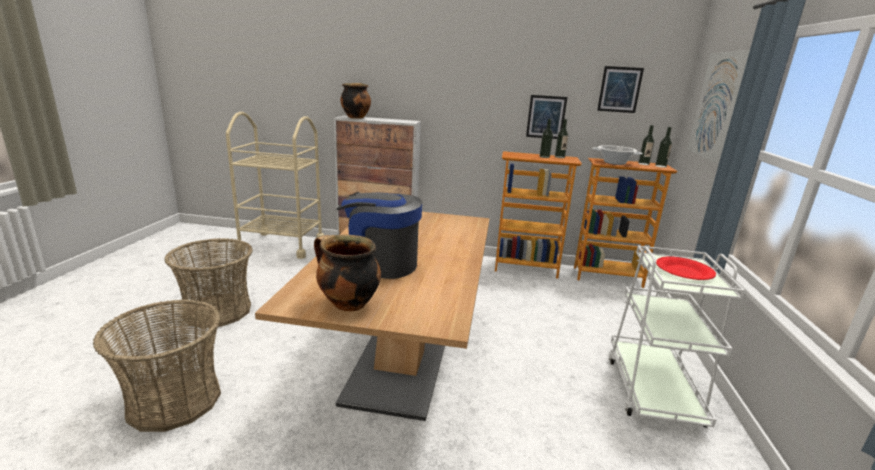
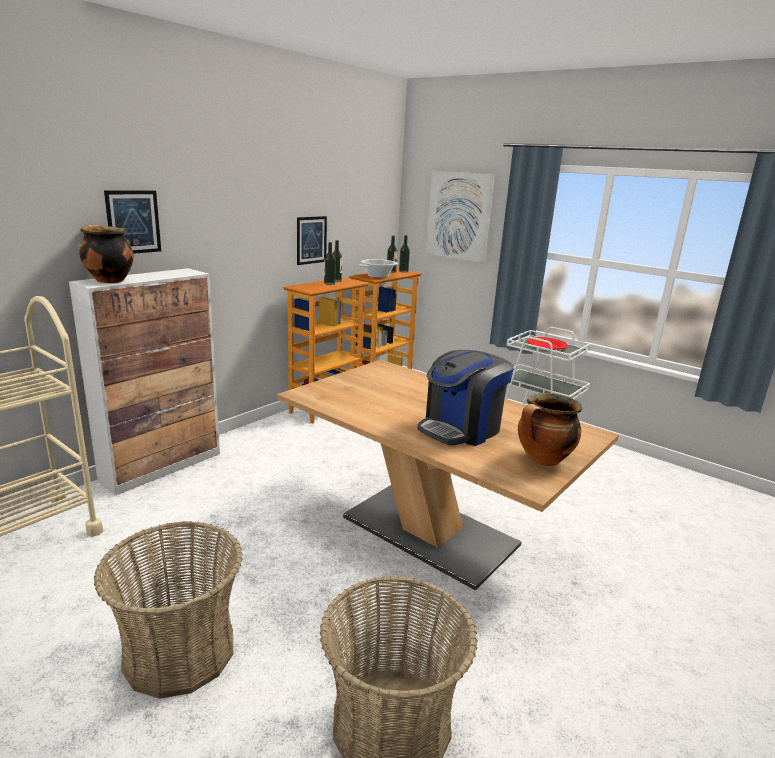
camera: 60 degrees left, 0 degrees up
(619, 89) = (361, 204): picture -> picture (133, 222)

